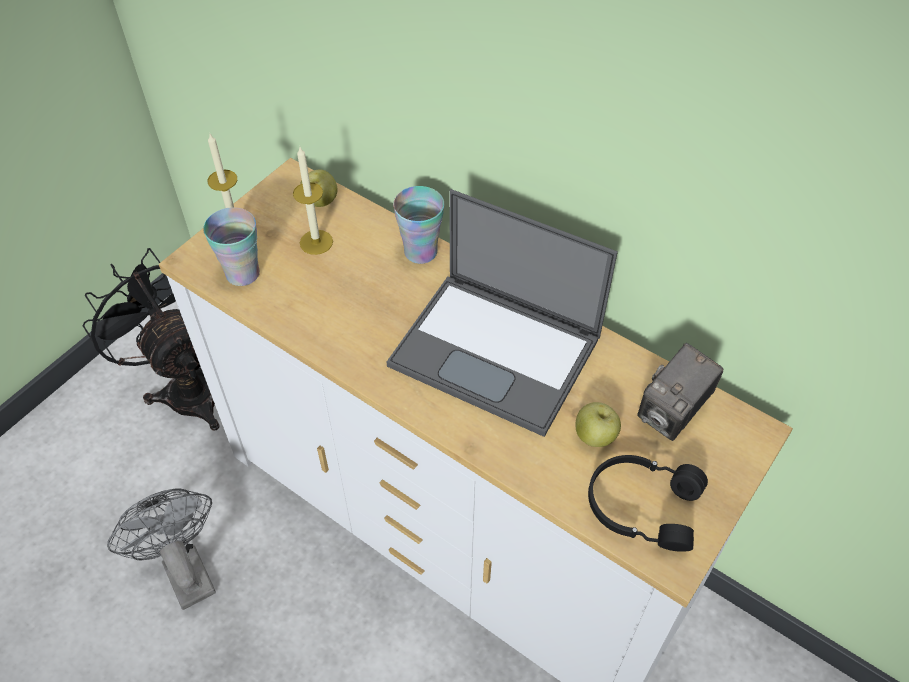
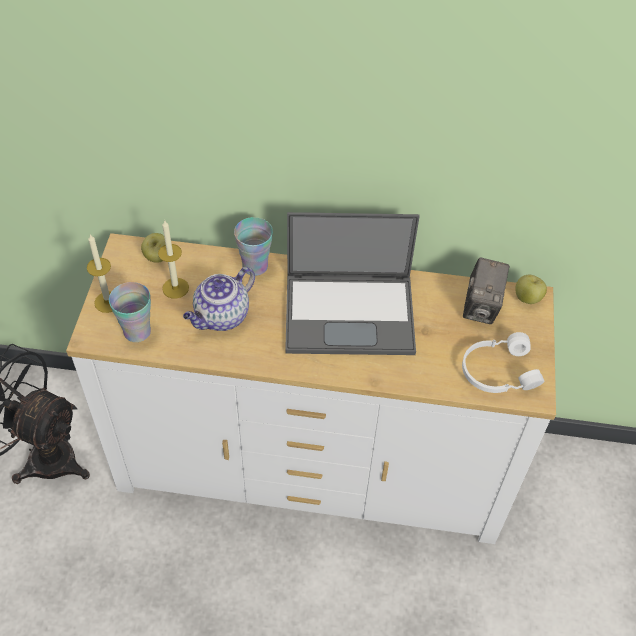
camera: 30 degrees left, 0 degrees up
(184, 570) = (130, 591): grey fan -> none
(343, 295) = (221, 317): none -> teapot
(595, 436) = (445, 341): apple -> apple (527, 298)
(642, 506) = (497, 371): black headphones -> white headphones

